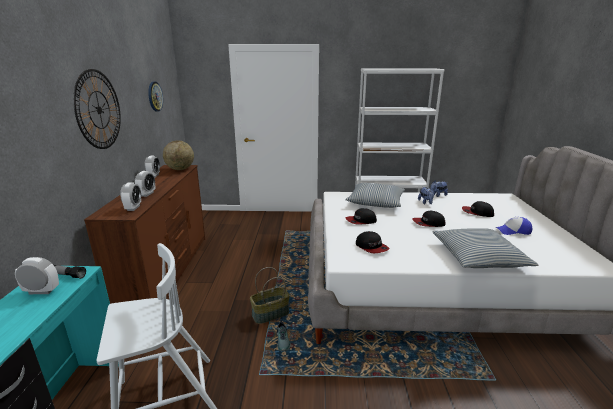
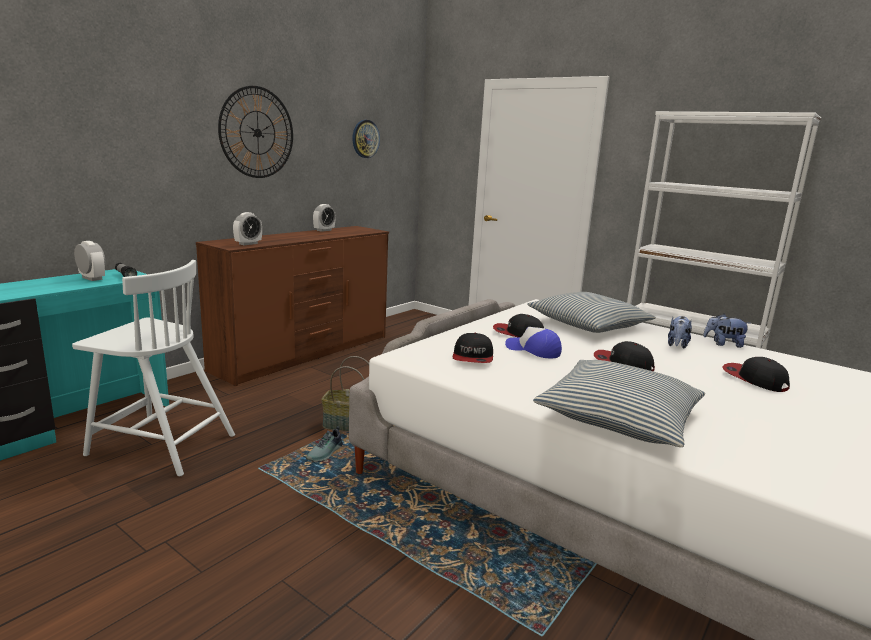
camera: 35 degrees right, 5 degrees down
(147, 194) = (283, 239): alarm clock -> none
(180, 169) = (362, 231): globe -> none
(513, 231) = (778, 417): cap -> cap (533, 350)

